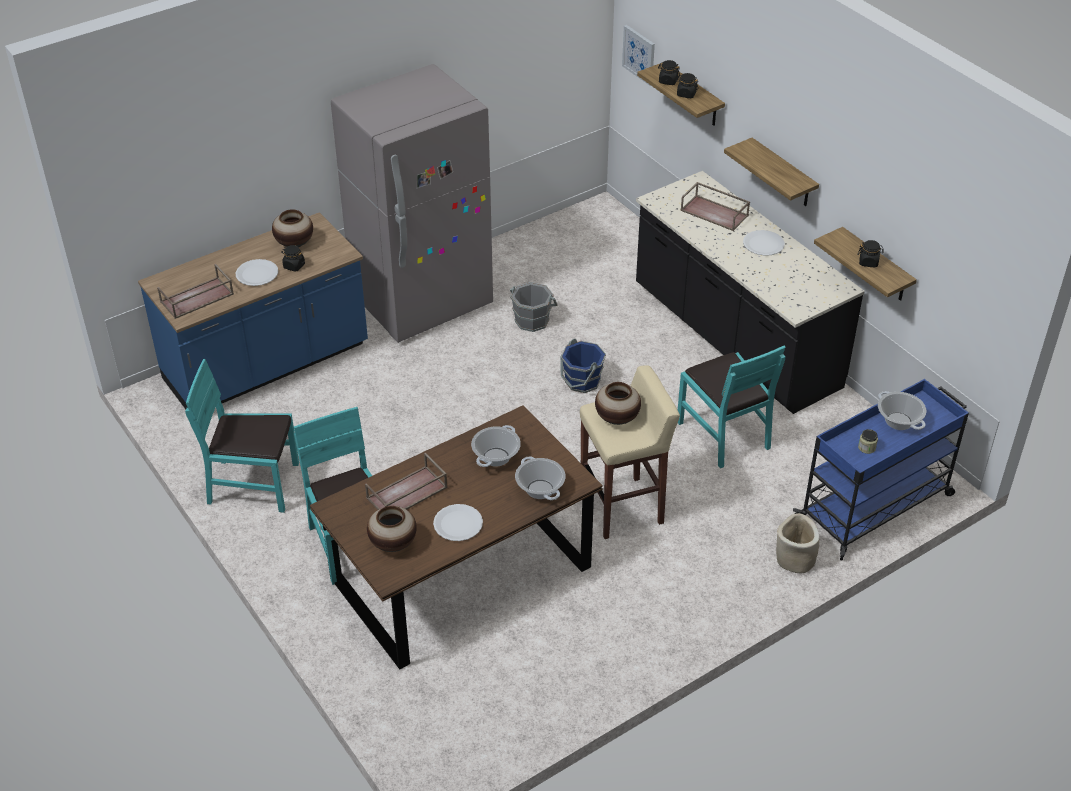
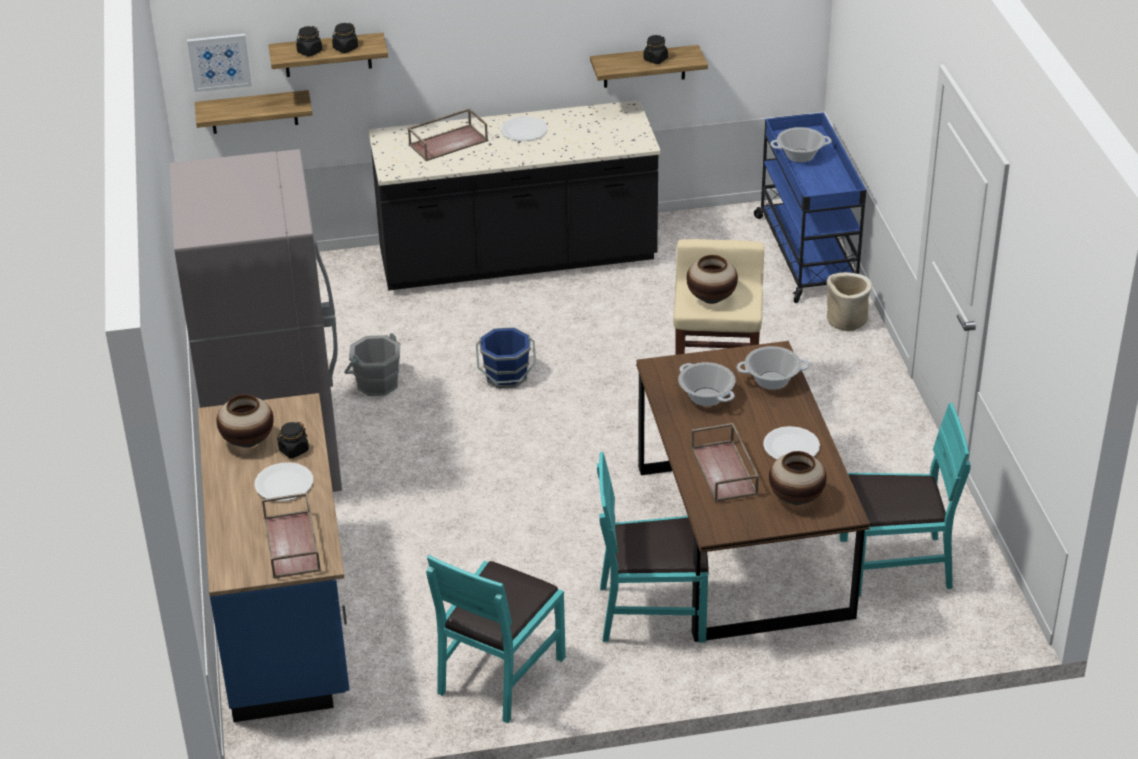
camera: 65 degrees left, 5 degrees down
(724, 434) = (653, 308): turquoise chair -> turquoise chair (895, 564)
(783, 174) = (492, 55): shelf -> shelf (253, 112)
(866, 448) = (823, 182): jar -> none

